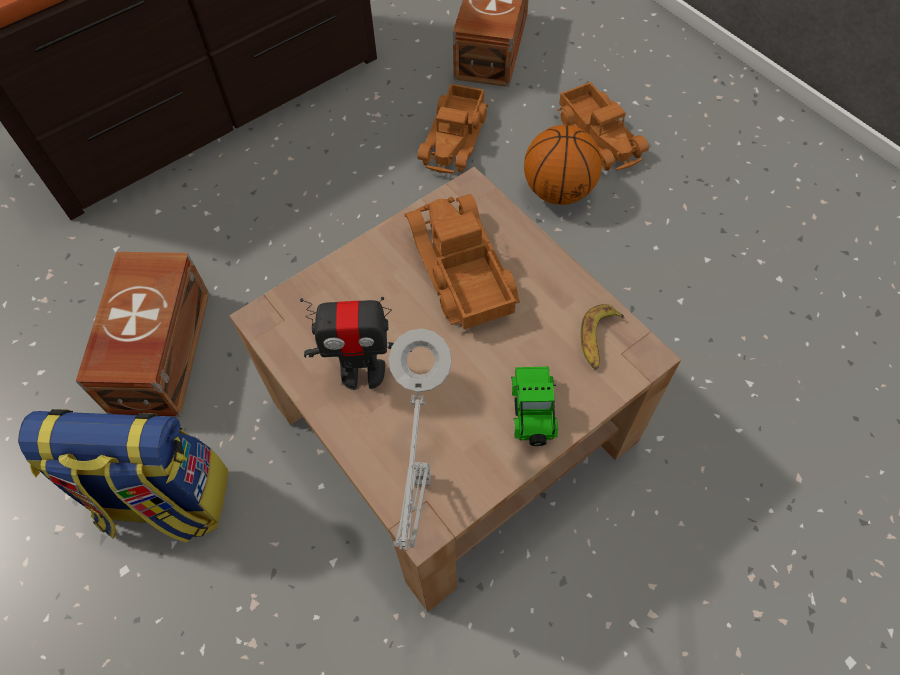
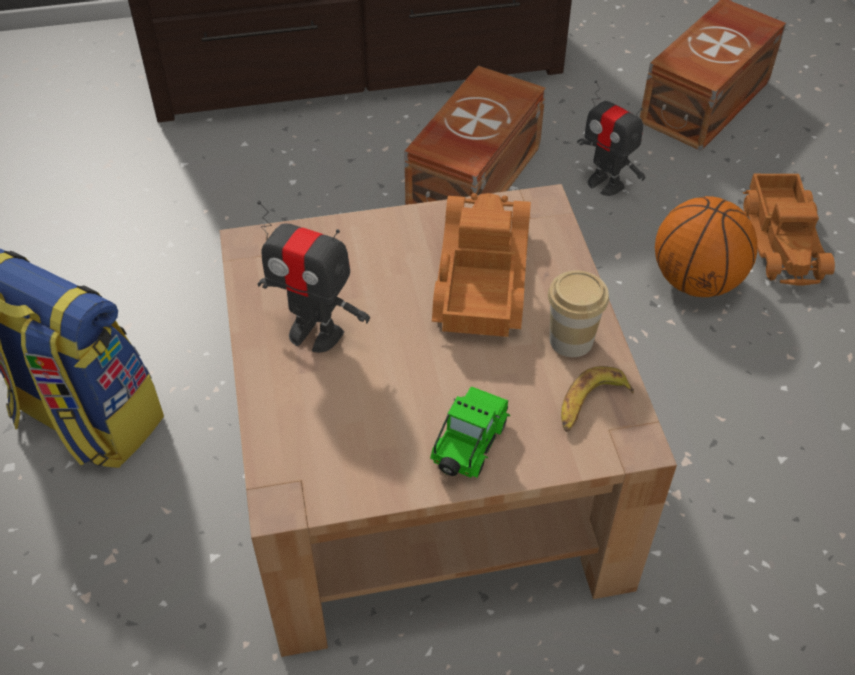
camera: 25 degrees right, 10 degrees down
(158, 352) = (164, 277): brown storage box -> brown storage box (471, 178)
(421, 485) = (305, 463): grey table lamp -> none
(456, 138) = (605, 183): toy truck -> toy robot
(555, 293) = (571, 340): none -> cup

